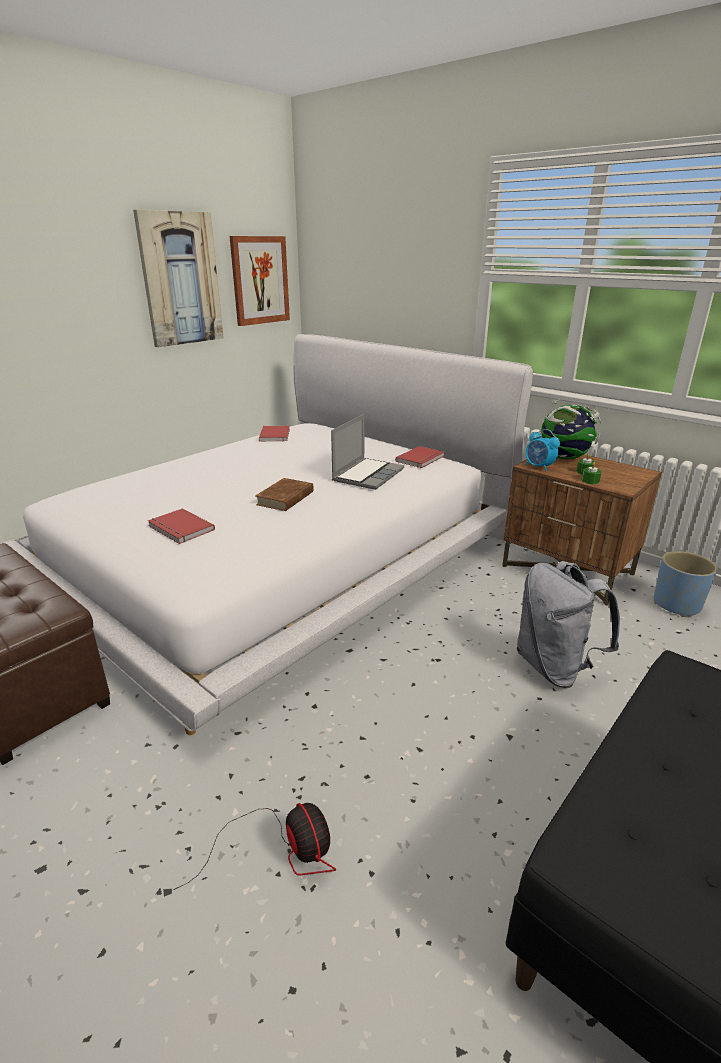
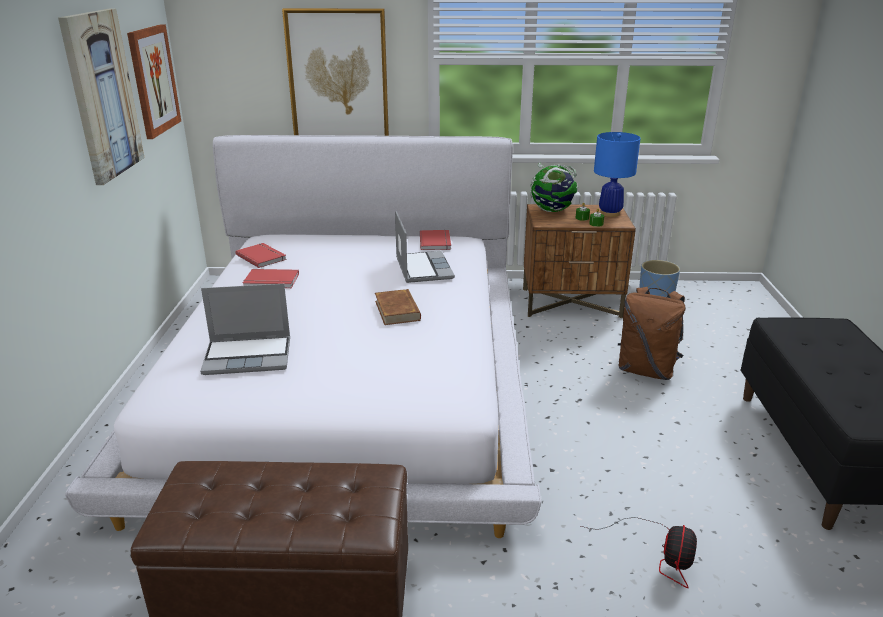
camera: 40 degrees left, 0 degrees up
(139, 493) = (249, 356): none -> laptop
(179, 529) = (362, 369): red book -> red book (271, 281)
(282, 850) = (659, 554): fan -> fan turned 90 degrees clockwise
(404, 291) = (338, 78): none -> picture
(539, 467) = (550, 223): alarm clock -> none
(554, 667) = (646, 370): grey backpack -> brown backpack
(628, 476) = (609, 213): none -> blue table lamp

